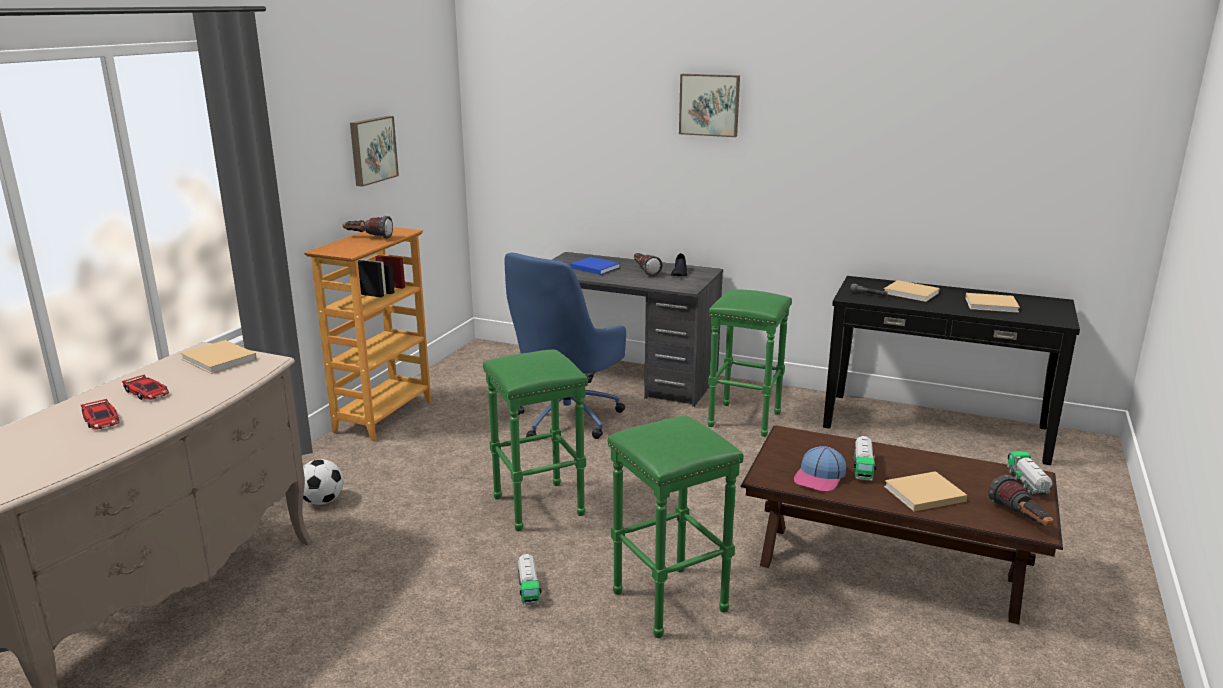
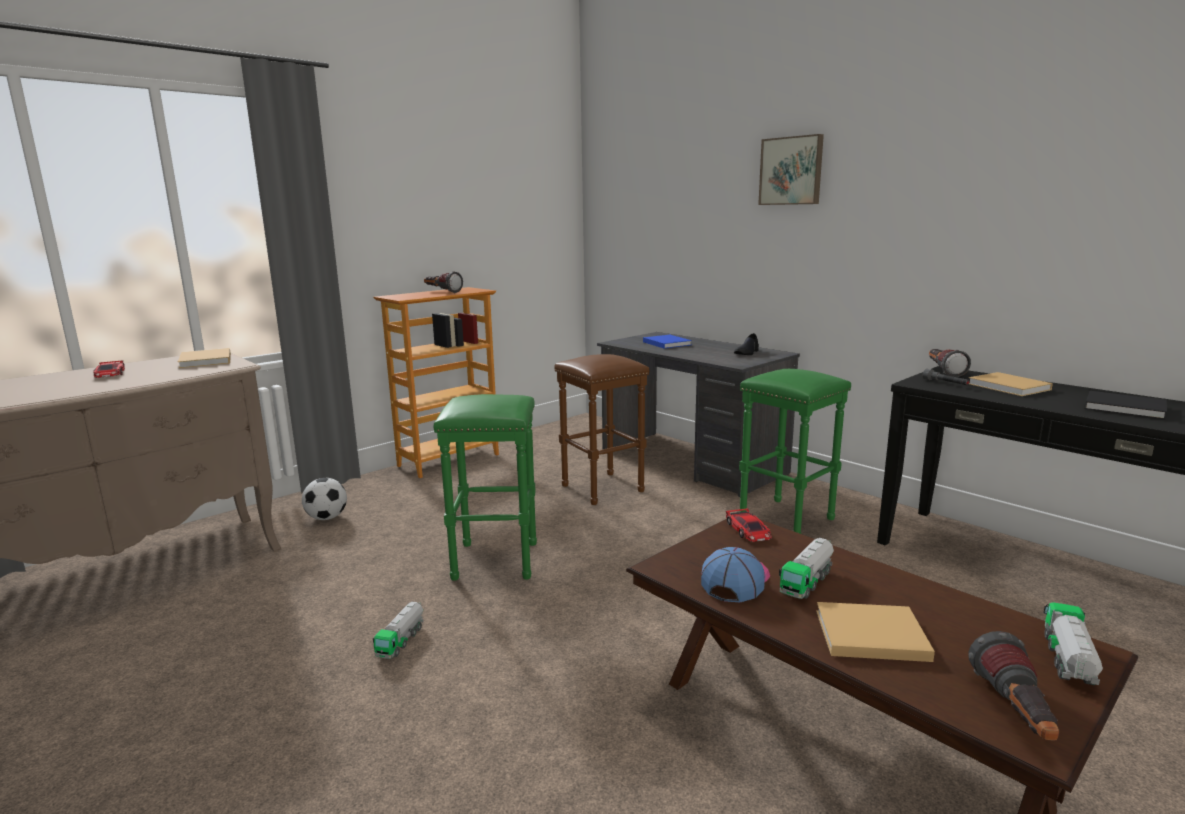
camera: 25 degrees right, 5 degrees down
(101, 420) = (40, 386): toy car -> toy car (748, 530)
(372, 150) = (465, 217): picture -> none
(566, 419) = (600, 488): blue office chair -> brown stool
(644, 271) = (712, 349): flashlight -> flashlight (942, 371)
(672, 601) = (529, 698): green stool -> none
(820, 477) = (735, 580): cap -> cap turned 150 degrees clockwise
(993, 305) = (1127, 408): beige book -> black book

